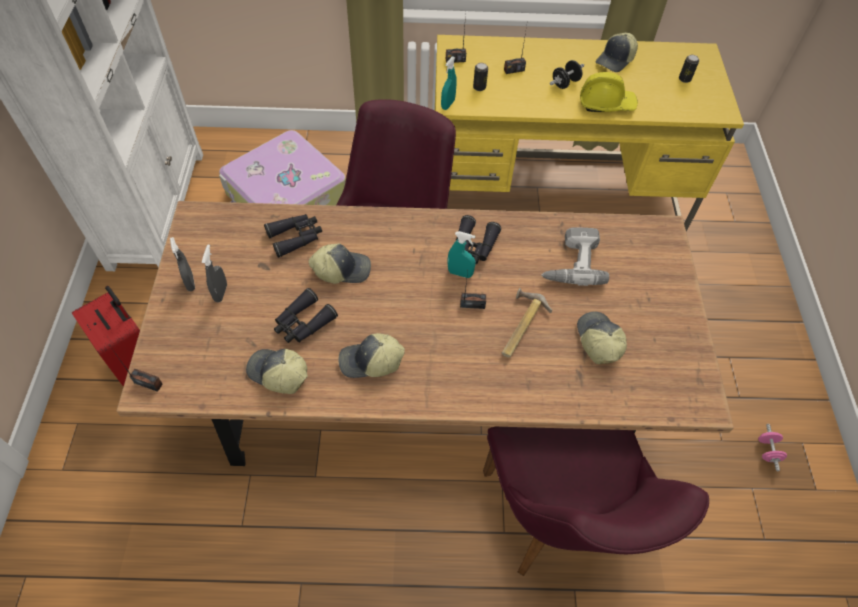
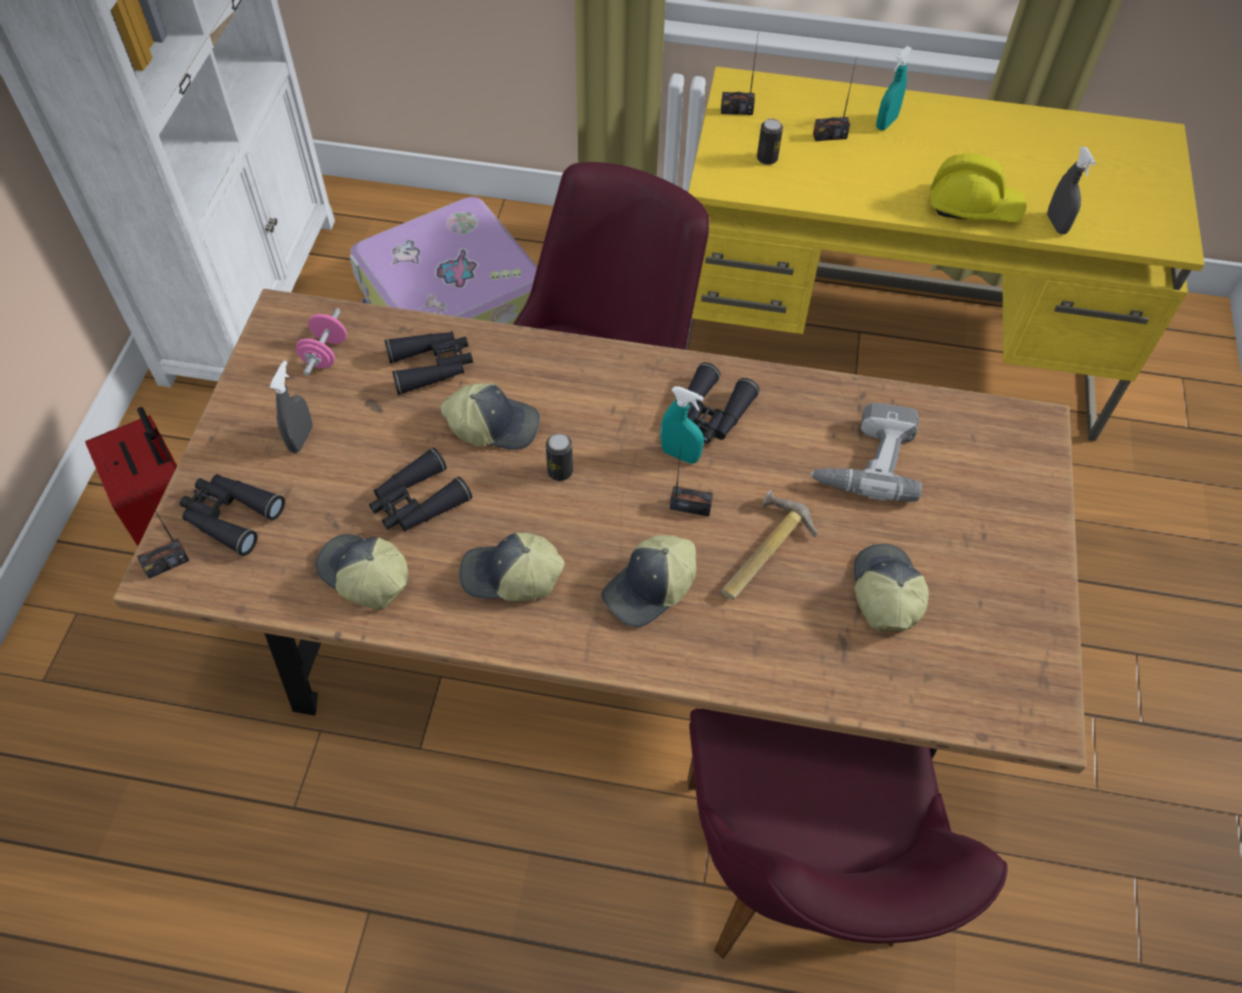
camera: 10 degrees right, 0 degrees up
(148, 383) = (166, 564): radio -> radio turned 120 degrees clockwise
(184, 348) = (230, 516): none -> black binoculars
(190, 282) = (257, 417): grey spray bottle -> grey spray bottle (1056, 224)
(448, 104) = (710, 181): turquoise spray bottle -> turquoise spray bottle (886, 123)
(565, 83) = (911, 165): black dumbbell -> none
(616, 60) = (1004, 136): cap -> cap (651, 589)
(684, 79) = (1116, 178): can -> can (560, 471)
(767, 451) = (1173, 820): pink dumbbell -> pink dumbbell (325, 354)

